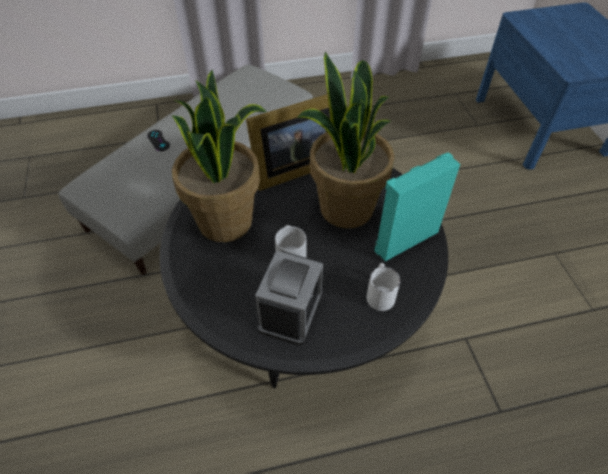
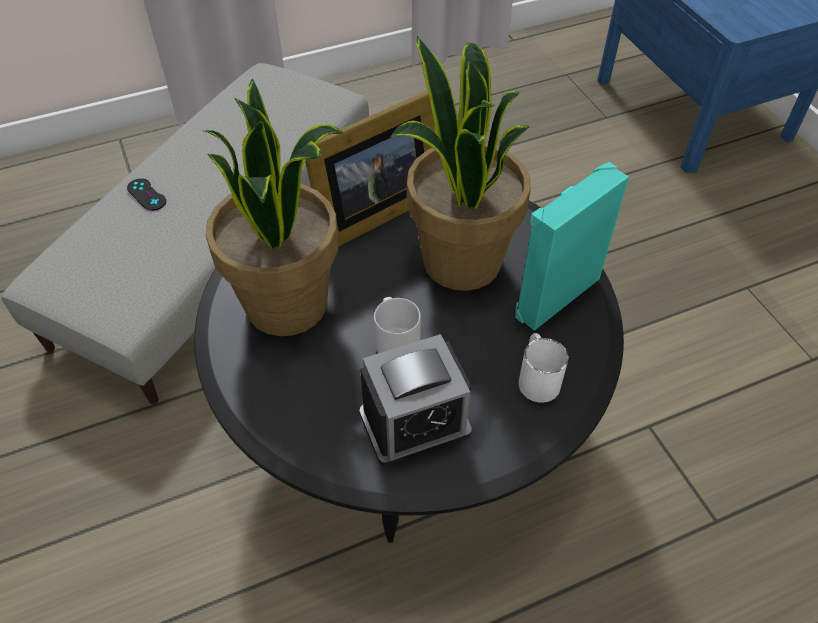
camera: 10 degrees left, 0 degrees up
(291, 311) = (415, 423): alarm clock -> alarm clock turned 60 degrees clockwise

